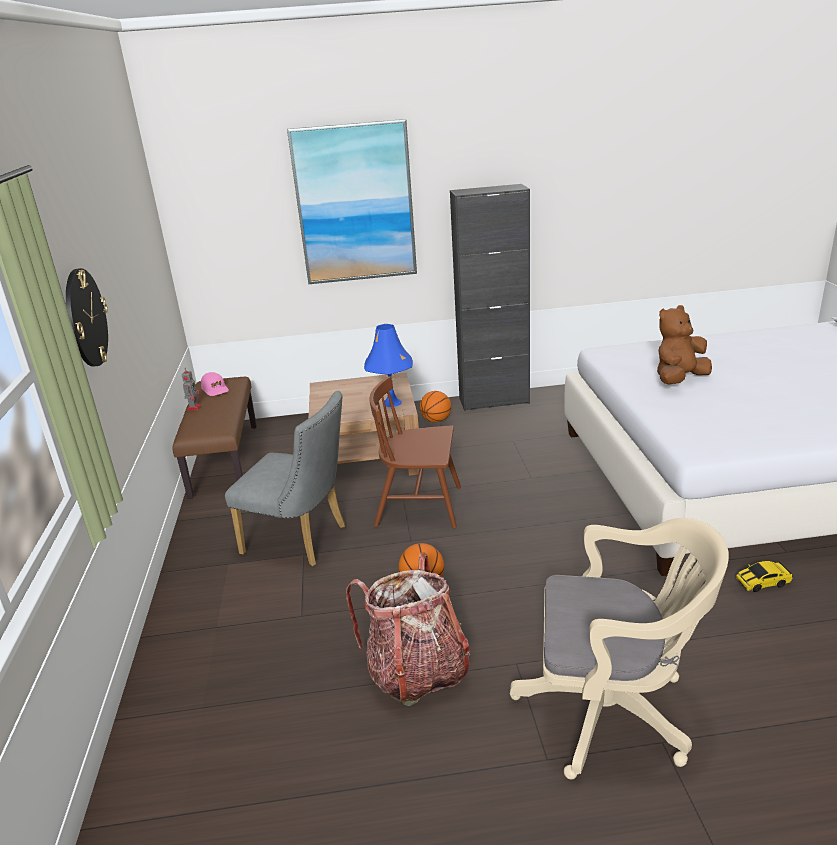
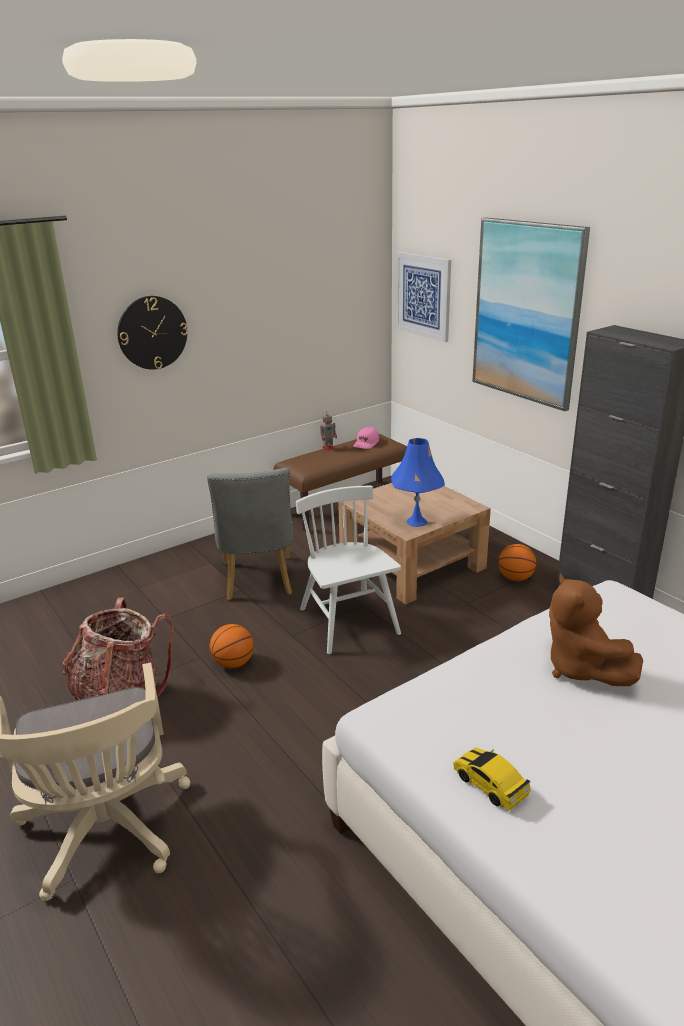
camera: 60 degrees right, 0 degrees up
(216, 222) = (423, 296): none -> picture
(419, 506) = (349, 622): brown chair -> white chair
(679, 379) = (581, 668): brown plush toy -> brown plush toy turned 135 degrees counterclockwise
(762, 582) = (373, 930): toy car -> toy car (490, 785)

